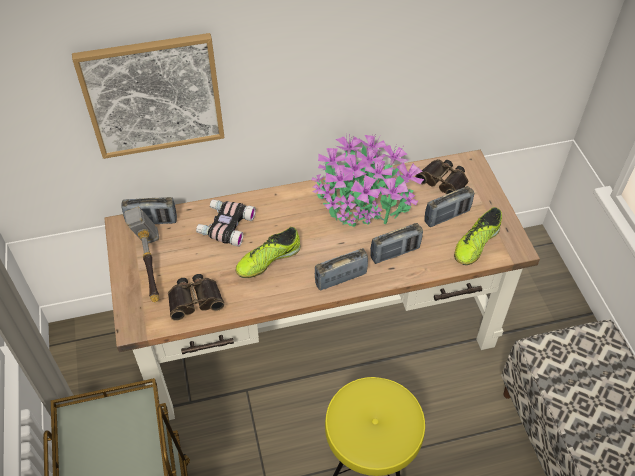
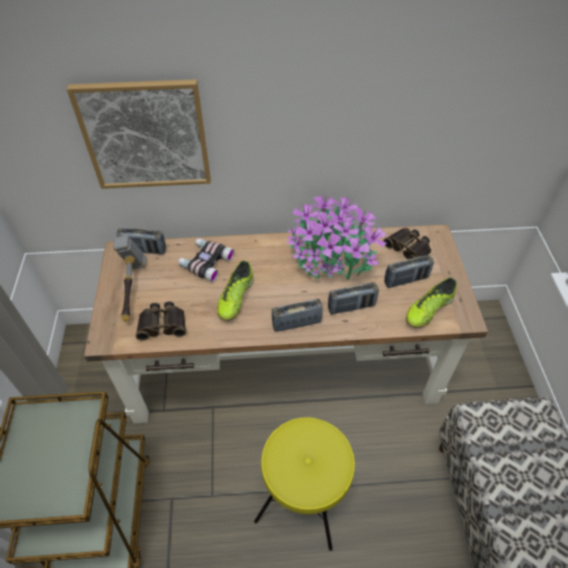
camera: 10 degrees right, 0 degrees up
(268, 260) = (235, 298): shoe -> shoe turned 45 degrees counterclockwise

